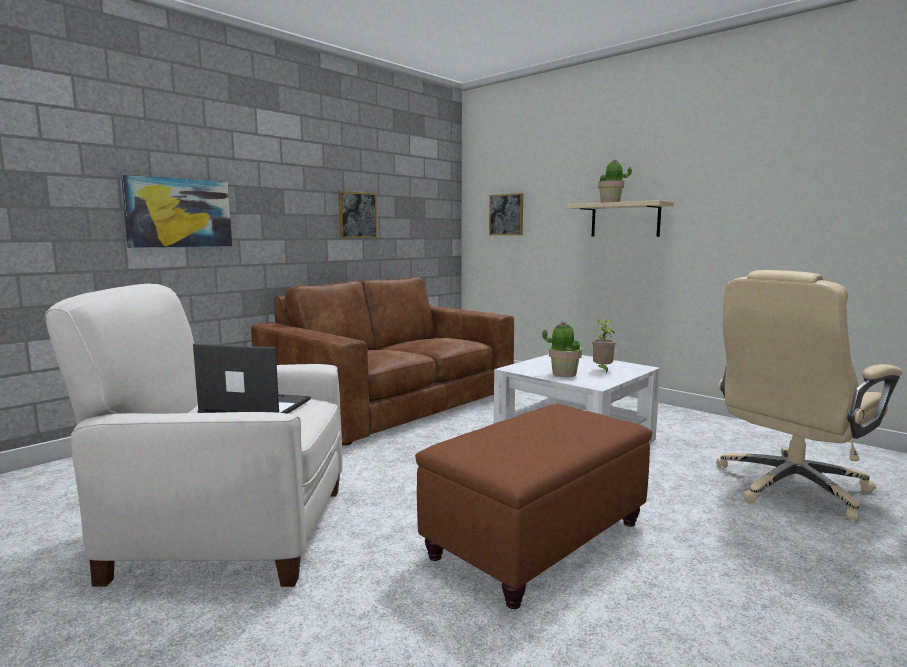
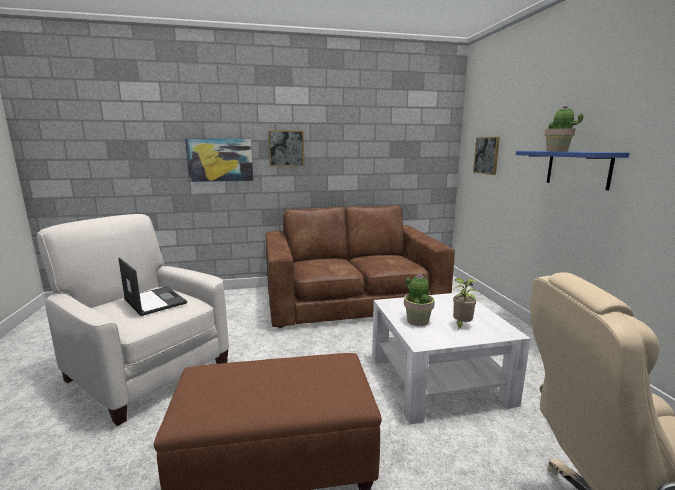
camera: 35 degrees right, 5 degrees up
(357, 215) = (353, 157): picture -> picture (286, 148)
(625, 220) = (578, 169): beige shelf -> blue shelf

